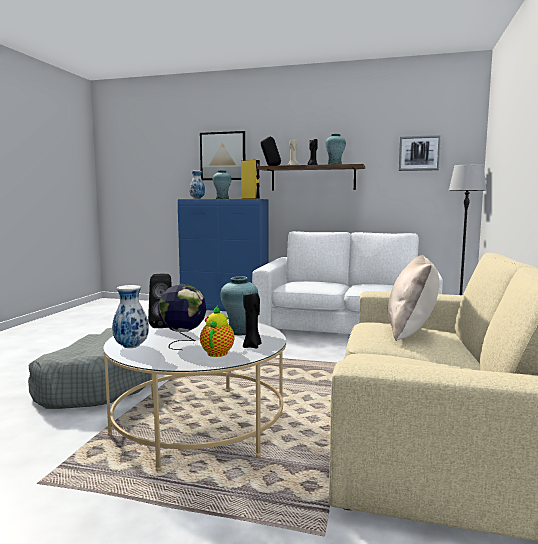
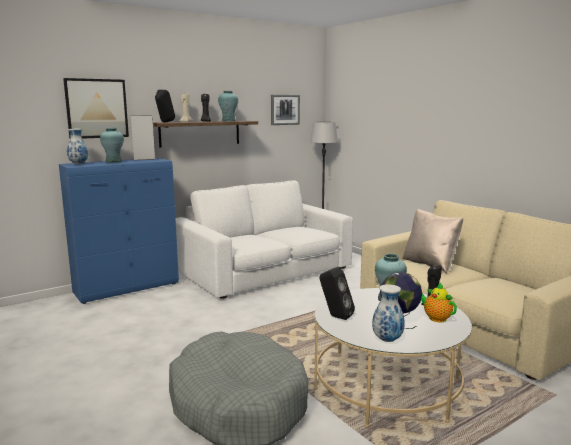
camera: 50 degrees left, 5 degrees up
(250, 198) = (144, 159): yellow speaker -> grey speaker

